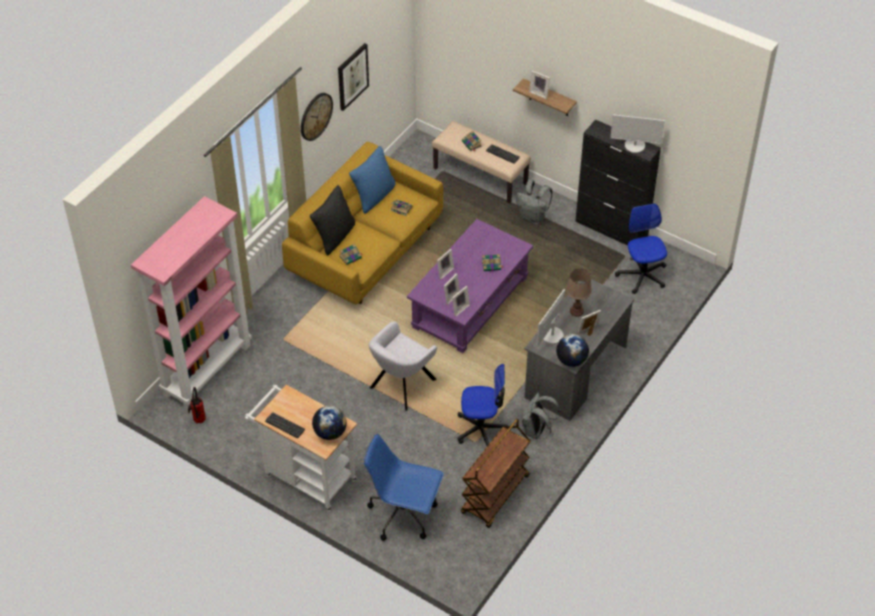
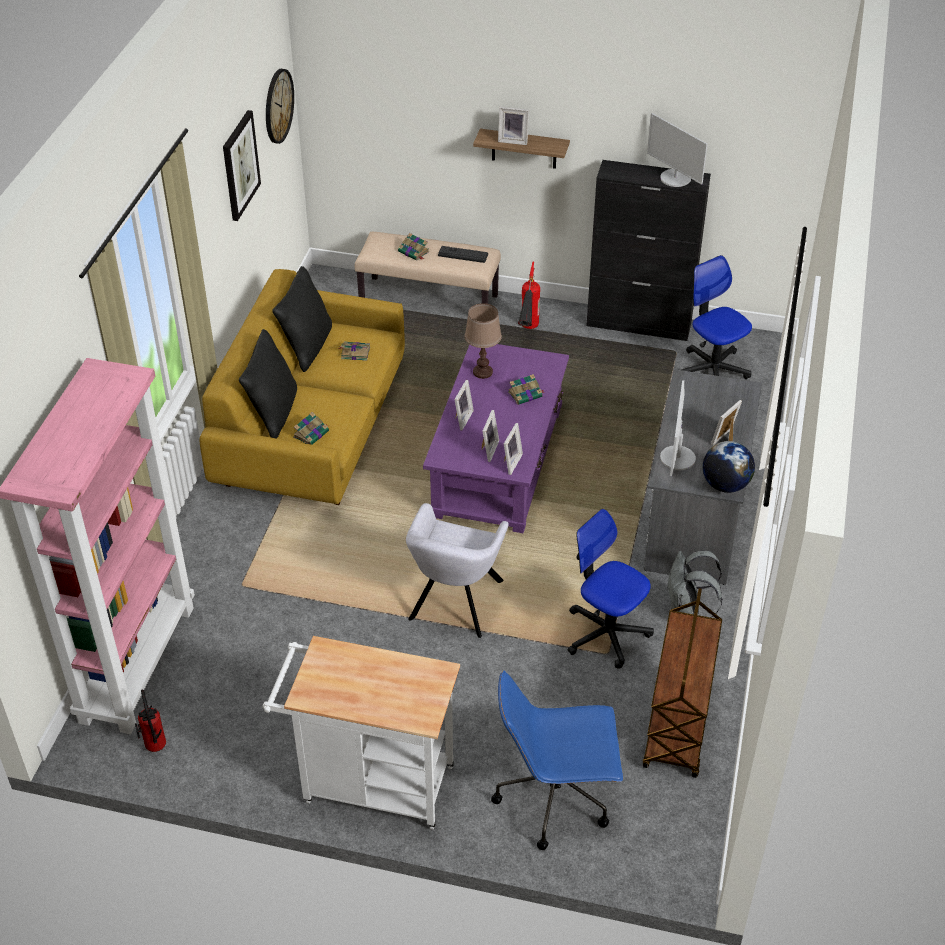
camera: 20 degrees left, 5 degrees down
(285, 425) = (342, 702): keyboard -> none
(315, 116) = (206, 227): wall clock -> wall clock (278, 106)
(330, 433) = (423, 692): globe -> none
(373, 196) = (306, 347): blue pillow -> black pillow
(481, 429) = (606, 633): office chair -> office chair turned 120 degrees counterclockwise
(533, 217) = (527, 334): grey backpack -> fire extinguisher
(576, 311) = (692, 417): brown table lamp -> brown table lamp (482, 372)
(635, 146) = (675, 178): monitor -> monitor turned 60 degrees clockwise

